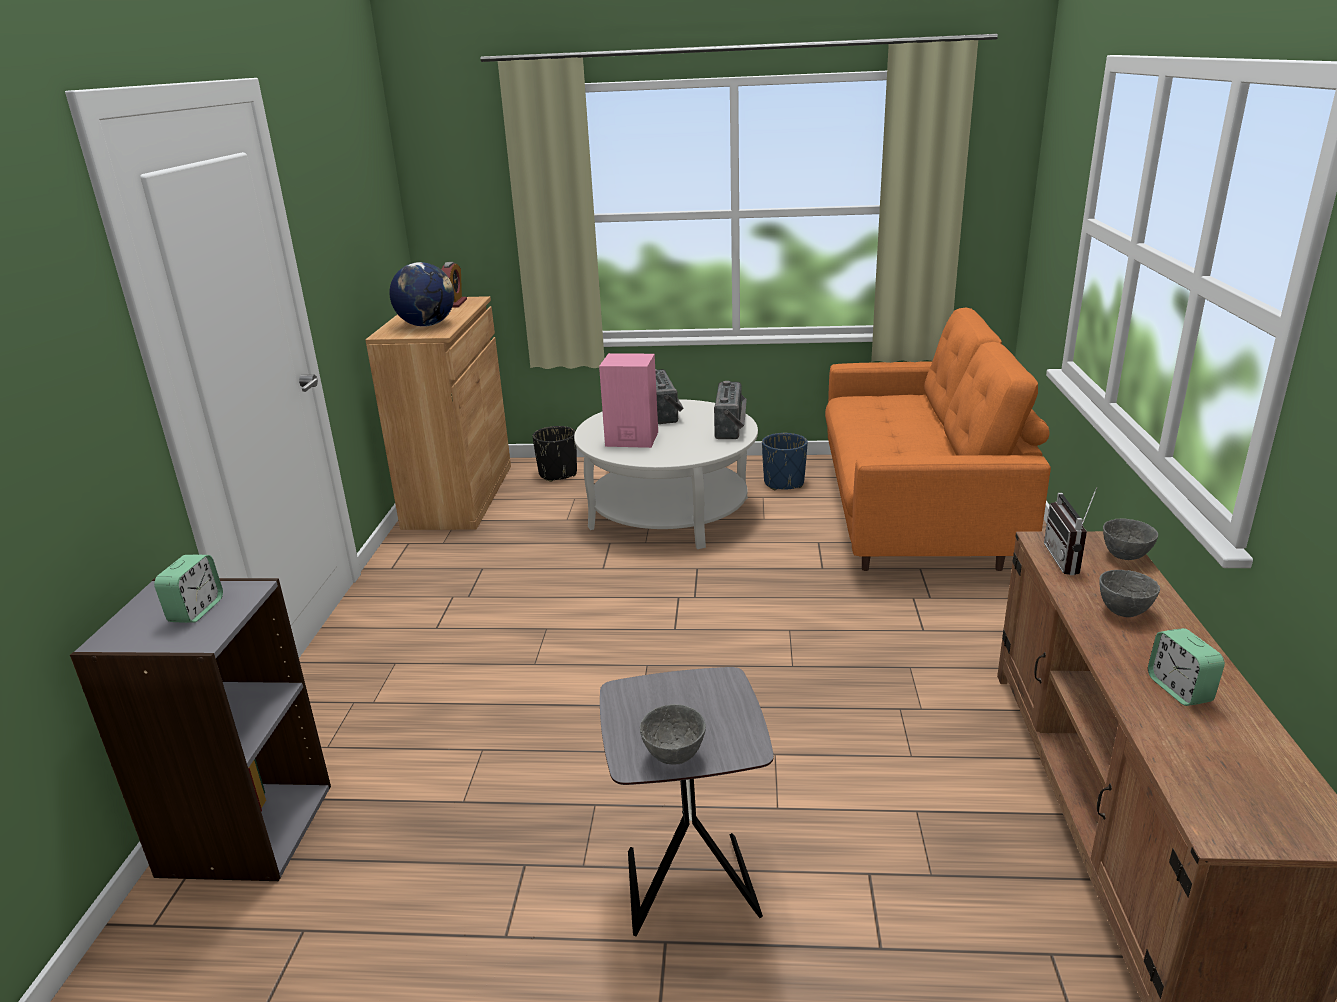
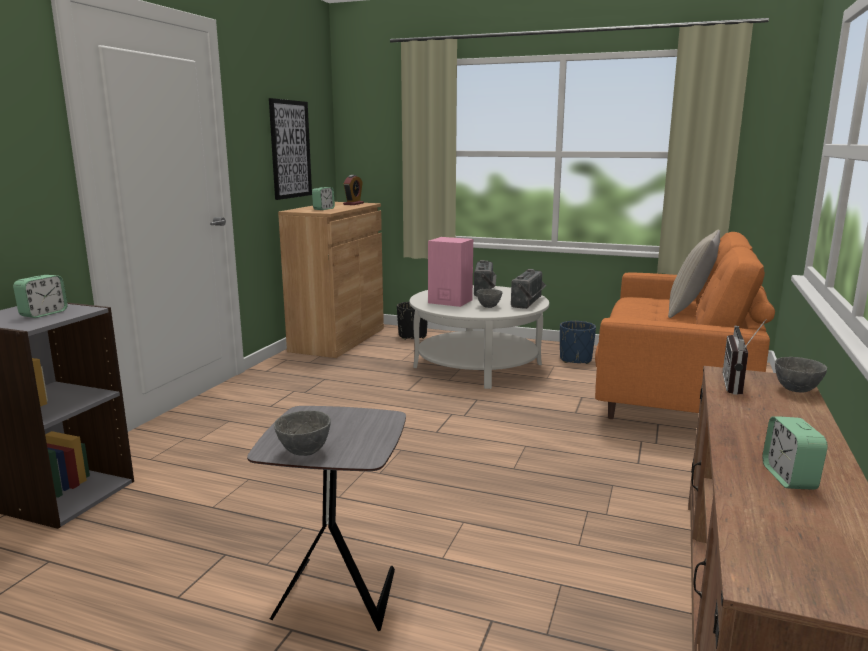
camera: 15 degrees right, 10 degrees down
(361, 240) = (290, 149): none -> picture
(427, 325) = (323, 209): globe -> alarm clock
(925, 413) = (690, 310): none -> beige pillow
(1122, 611) = (768, 421): grey bowl -> grey bowl (488, 306)

